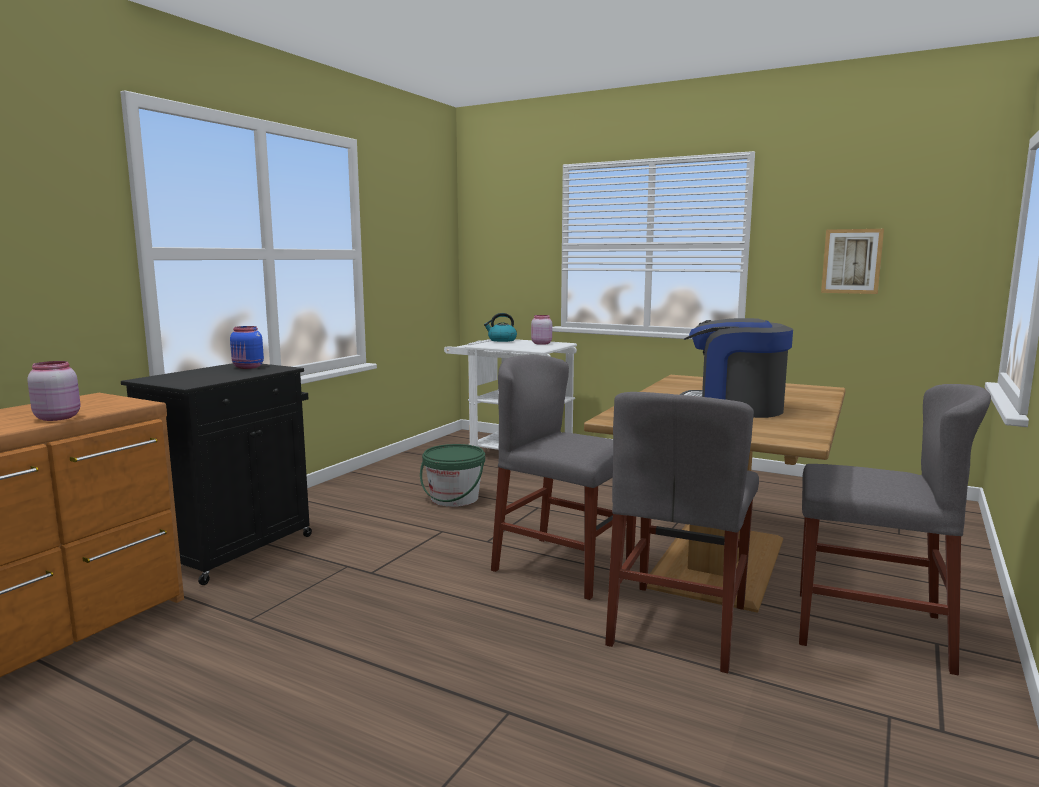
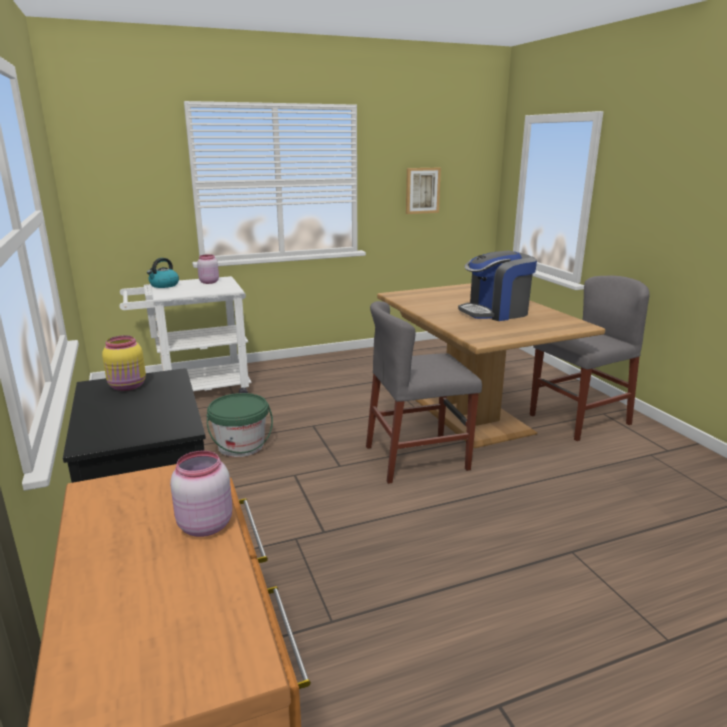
camera: 50 degrees left, 10 degrees up
(248, 367) = (128, 386): blue jar -> yellow jar
(679, 625) = (527, 459): grey chair -> none

